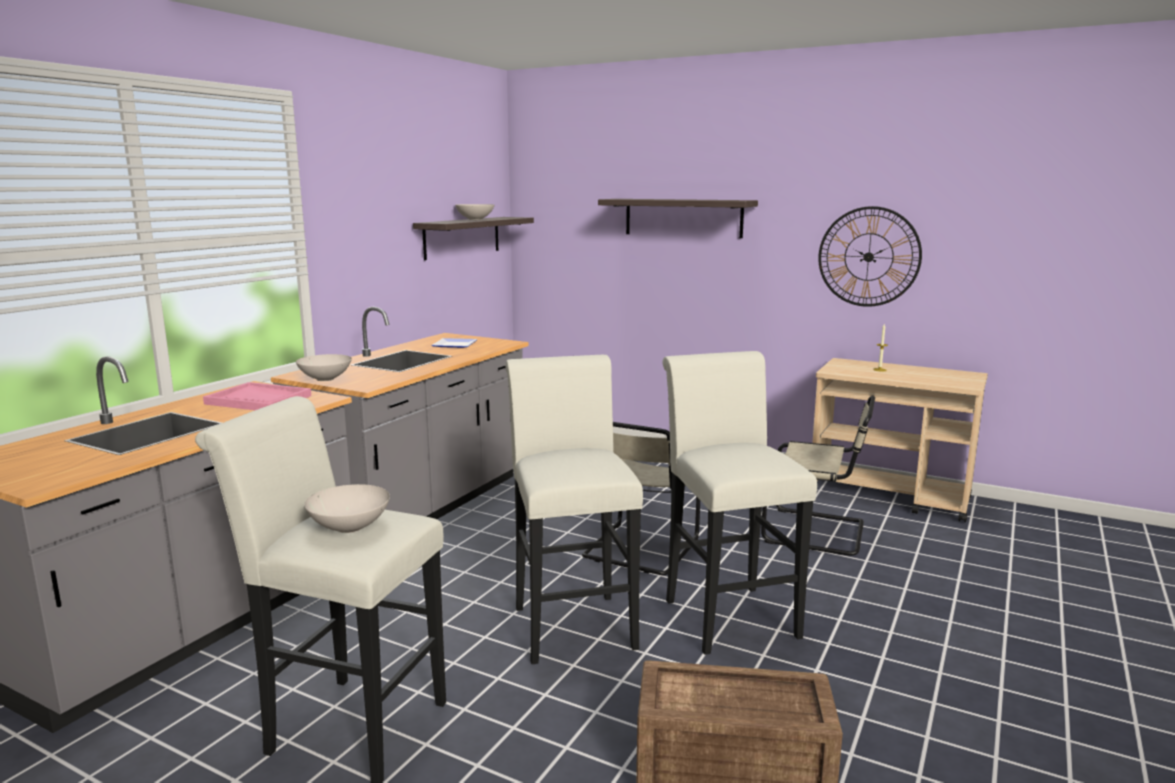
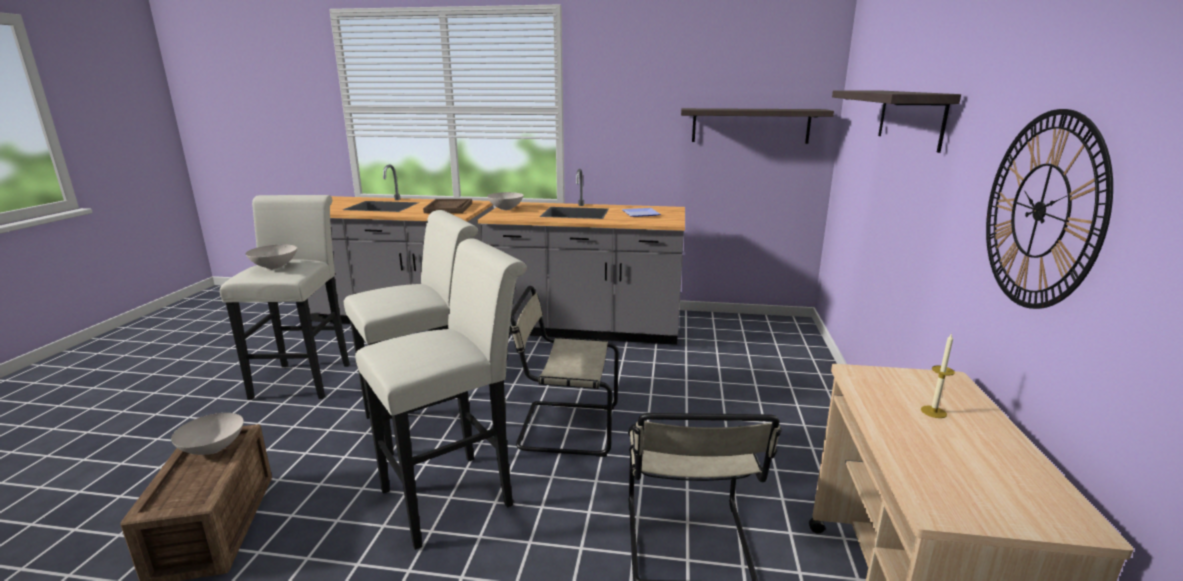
camera: 70 degrees right, 5 degrees up
(259, 400) = (449, 208): pink tray -> brown tray
(476, 219) = (752, 109): white bowl -> white bowl (213, 449)

